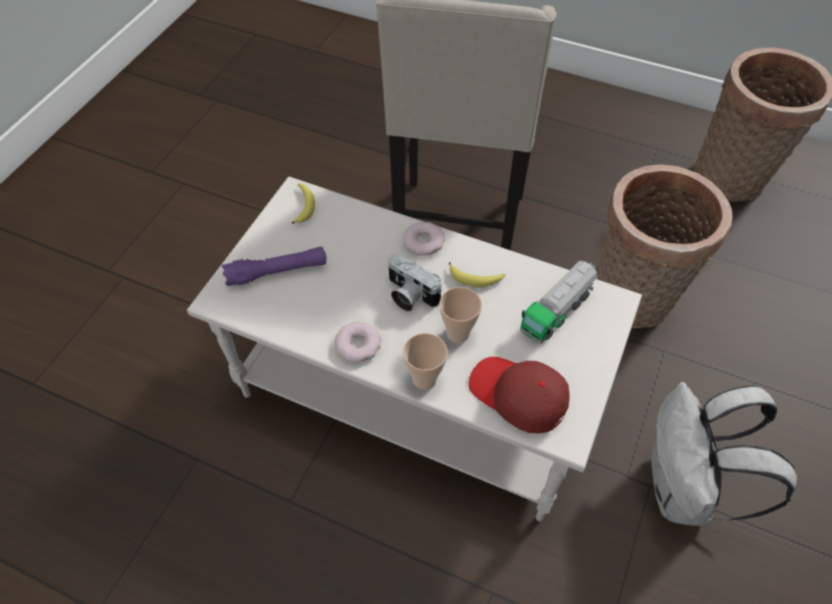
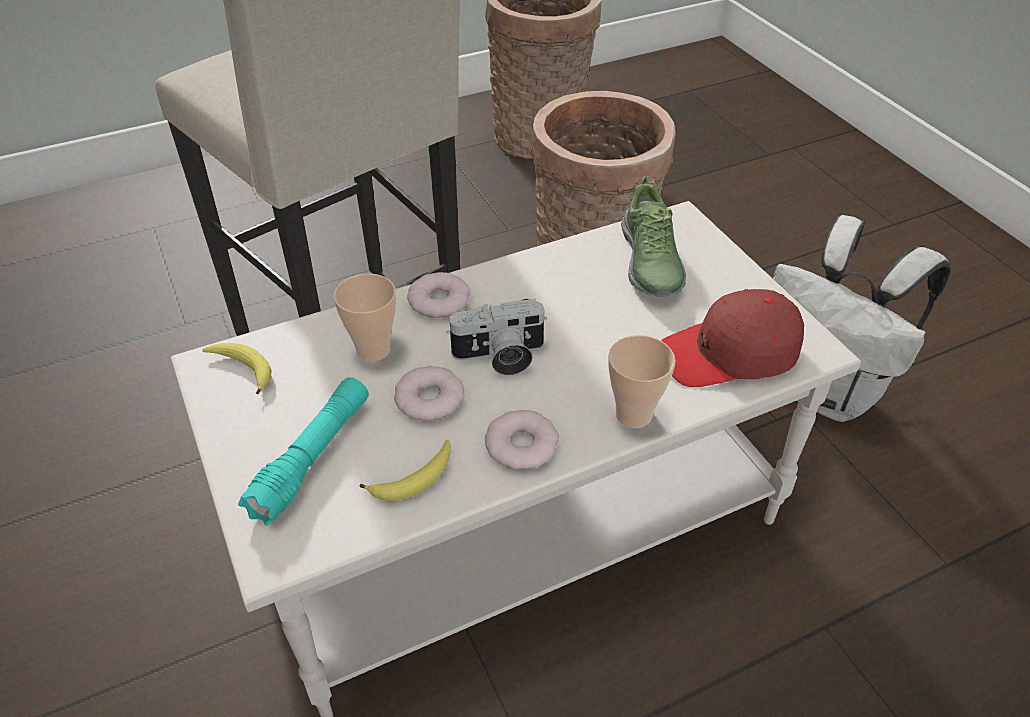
camera: 50 degrees left, 10 degrees down
(277, 272) = (312, 458): purple flashlight -> turquoise flashlight
(353, 287) = (429, 399): none -> donut
(458, 333) = (598, 350): cup -> cup (373, 350)
(475, 279) = (540, 293): banana -> banana (414, 479)
(557, 311) = (649, 262): toy truck -> shoe

